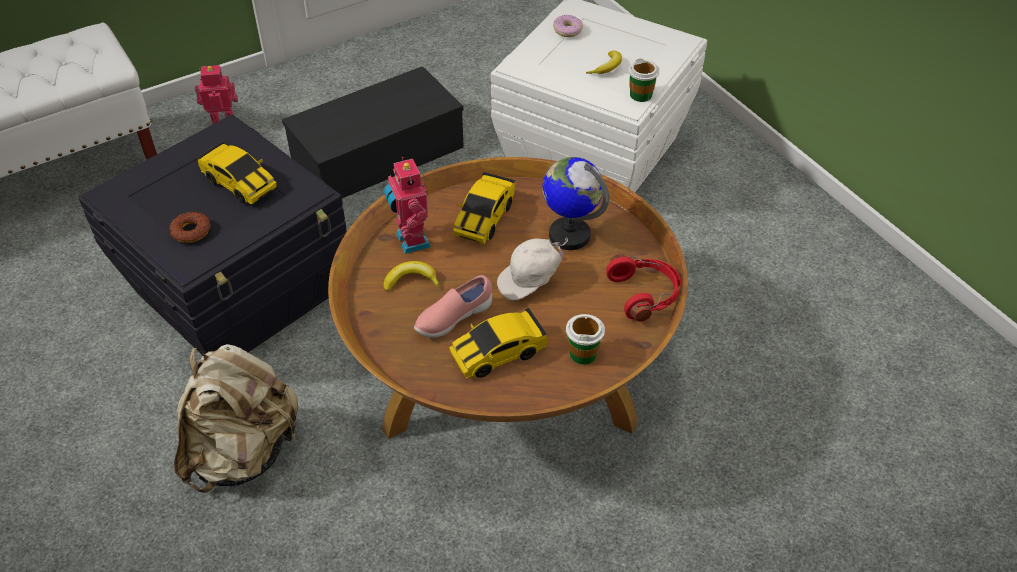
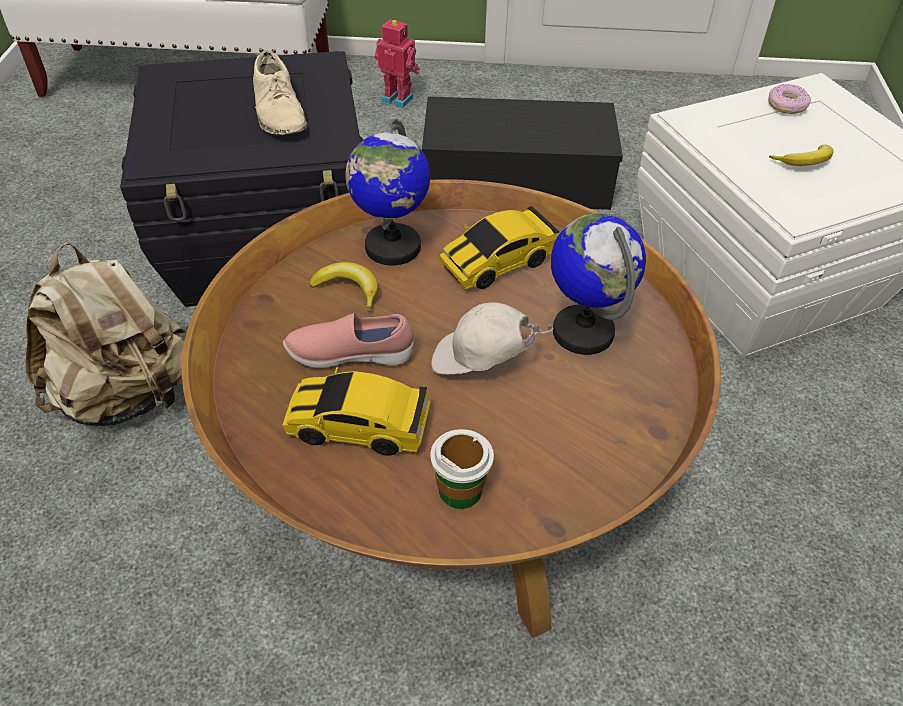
camera: 35 degrees right, 0 degrees up
(191, 231) = (189, 134): donut -> none
(239, 183) = (279, 111): toy car -> beige shoe
(410, 241) = (392, 247): toy robot -> globe
(641, 95) = (824, 209): cup -> none
(645, 294) = (617, 459): red headphones -> none

